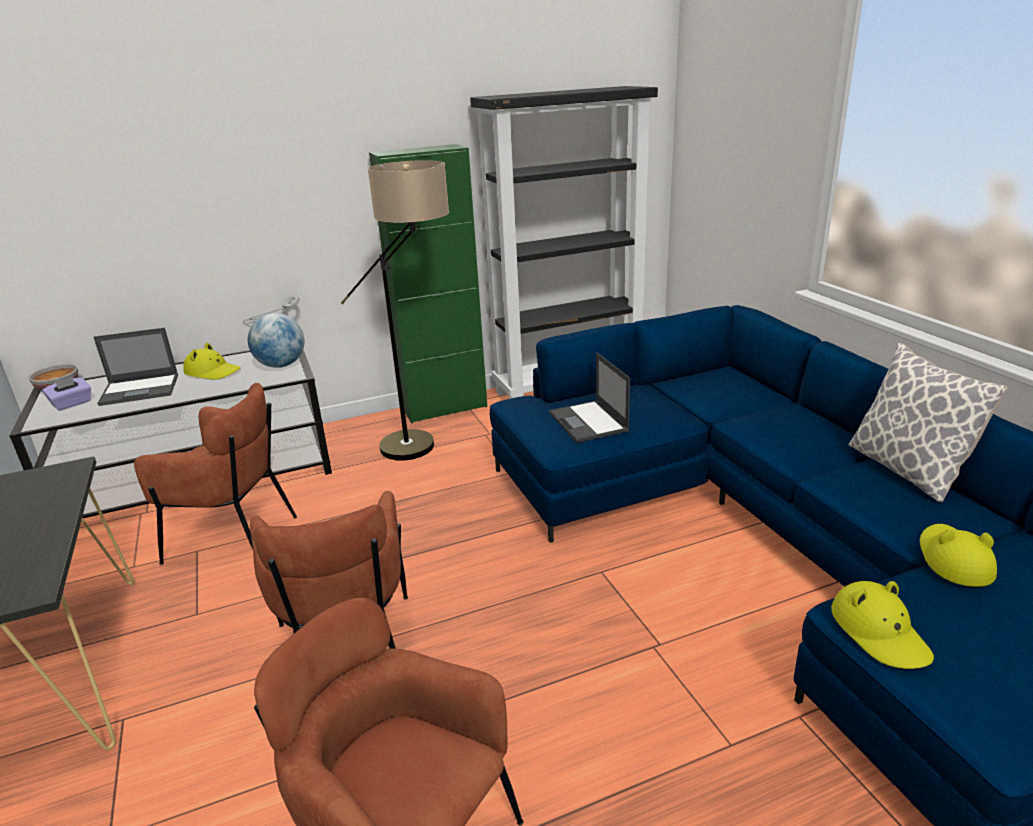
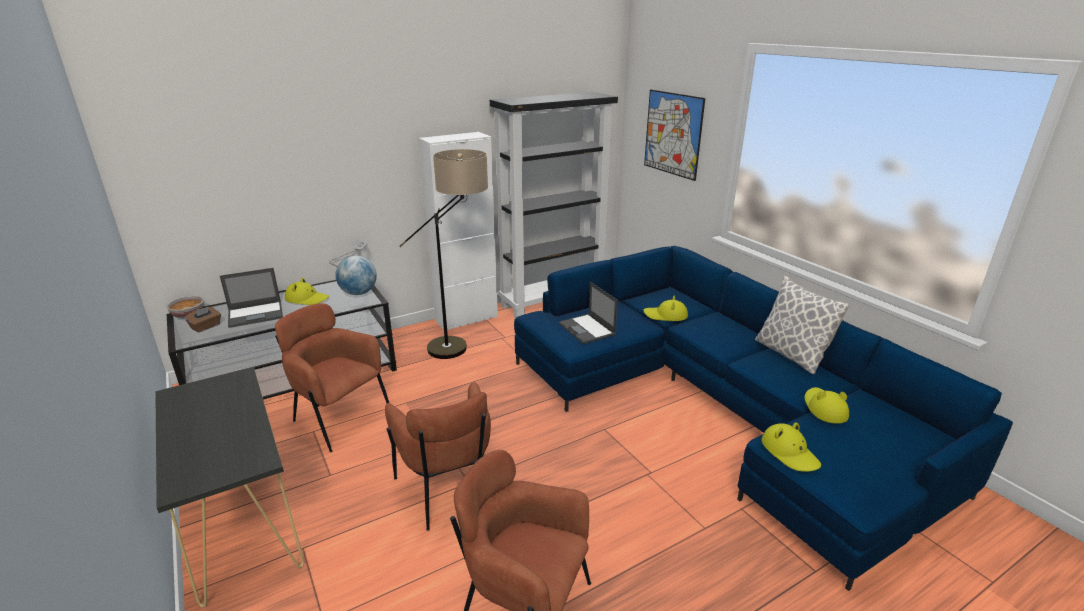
camera: 10 degrees left, 0 degrees up
(72, 404) = (206, 326): purple tissue box -> brown tissue box
(235, 535) = (338, 418): brown armchair -> brown armchair turned 150 degrees counterclockwise
(444, 408) = (466, 318): green cabinet -> white cabinet
(713, 406) = (666, 315): none -> yellow hat
(740, 140) = (672, 134): none -> picture

